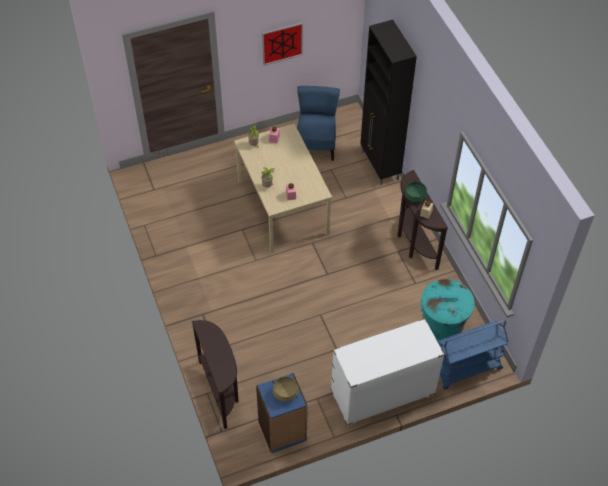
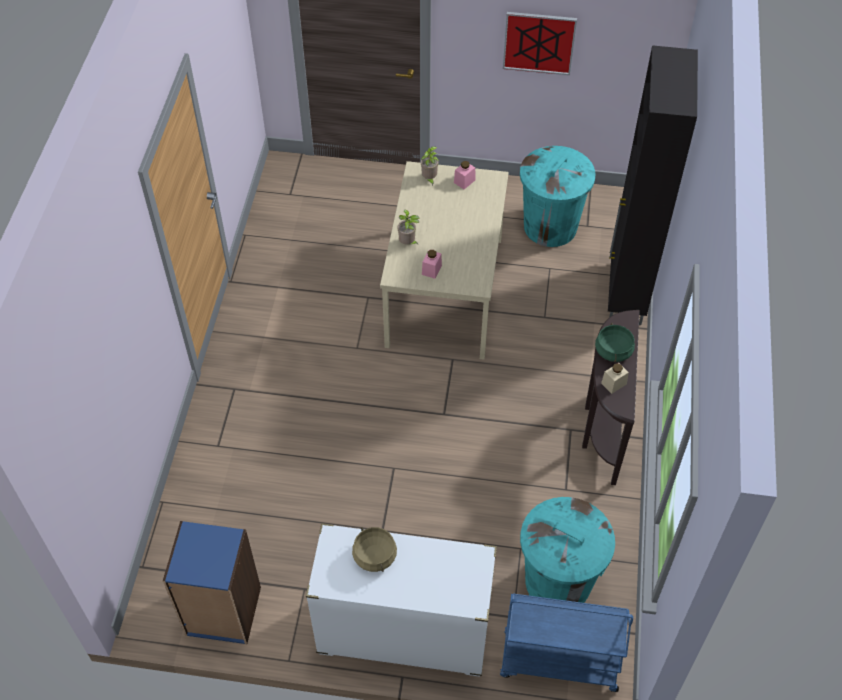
camera: 30 degrees right, 0 degrees up
(221, 391) = (182, 509): brown console table -> none
(285, 393) = (212, 554): beige cooking pot -> beige cooking pot (374, 555)
(316, 145) = (550, 226): blue chair -> turquoise trash can

